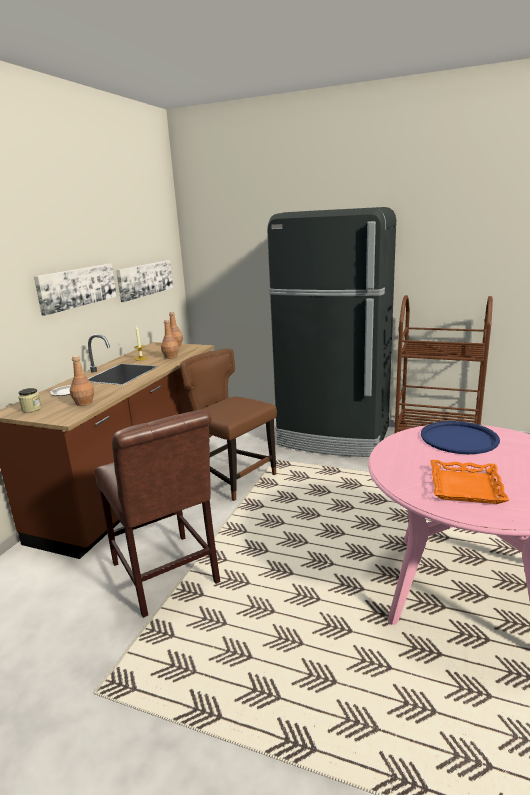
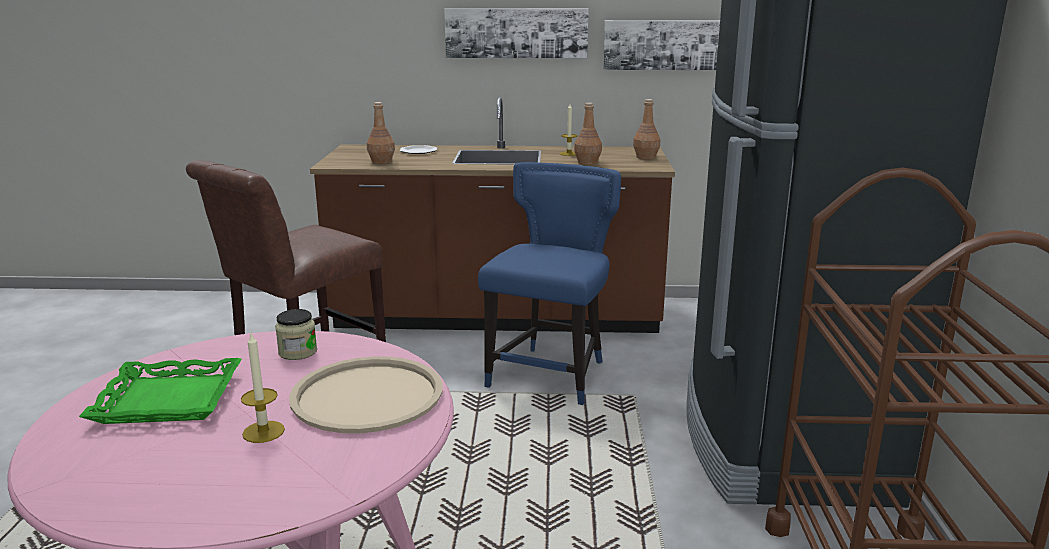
camera: 70 degrees right, 0 degrees up
(31, 409) = (360, 151): jar -> jar (298, 352)
(233, 478) = (551, 374): brown chair -> blue chair
(459, 438) = (367, 396): blue tray -> beige tray
(465, 487) = (169, 399): orange tray -> green tray
(499, 460) = (263, 432): none -> candle

